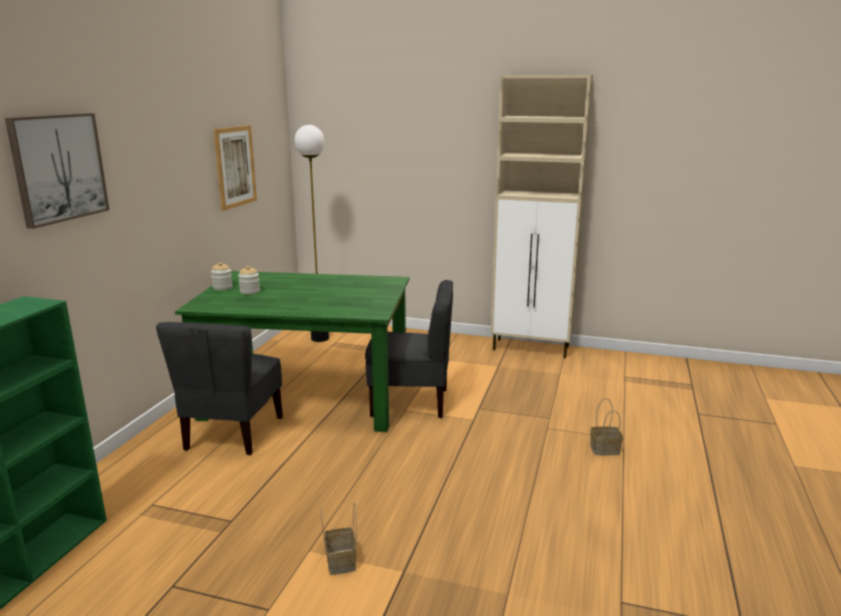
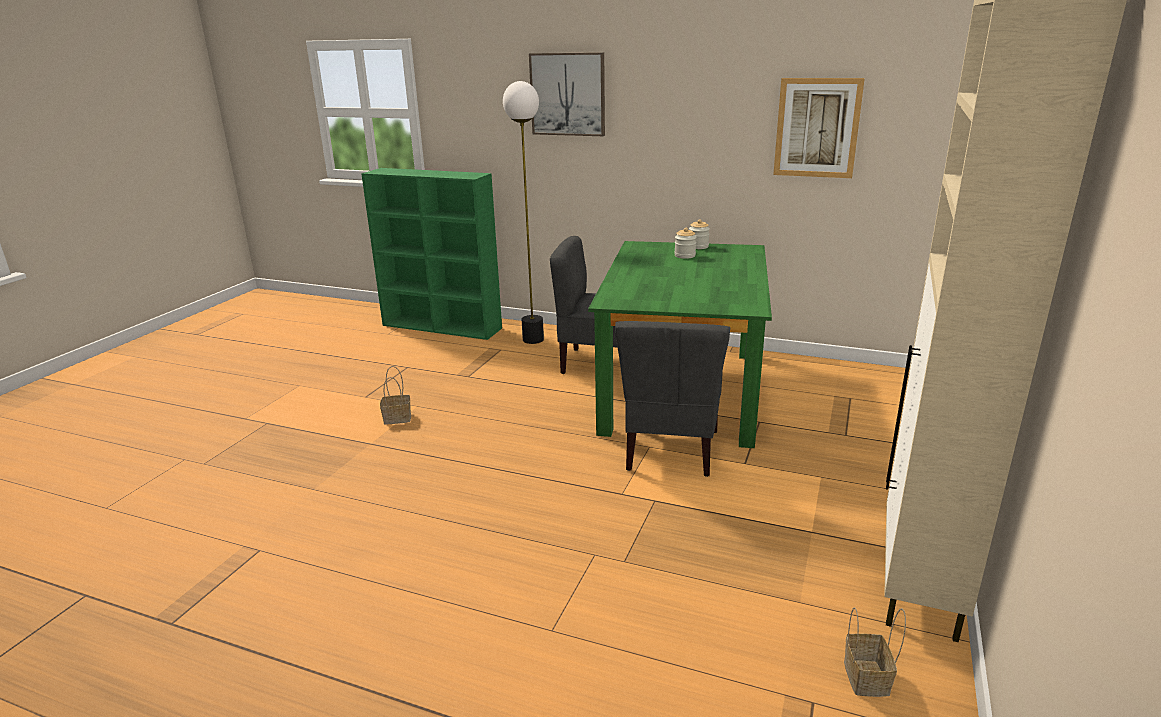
camera: 95 degrees right, 5 degrees up
(319, 338) = (859, 387): floor lamp -> floor lamp (533, 339)
(605, 449) = (525, 602): basket -> basket (867, 679)

